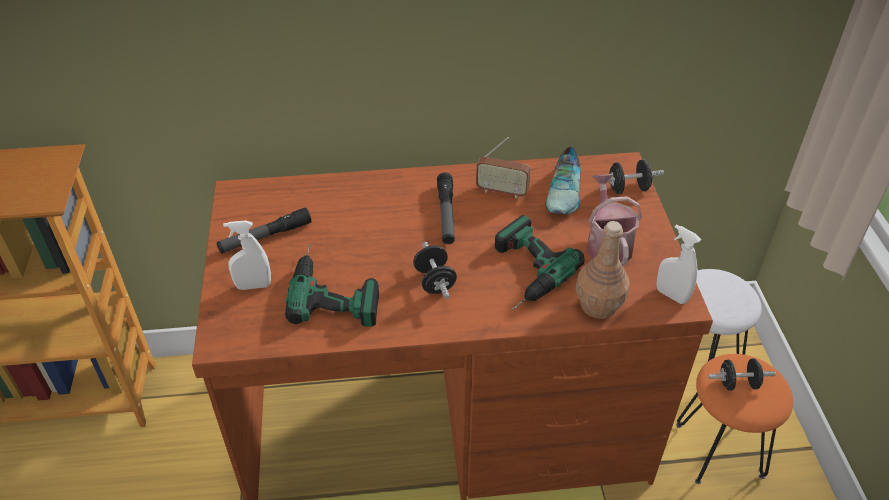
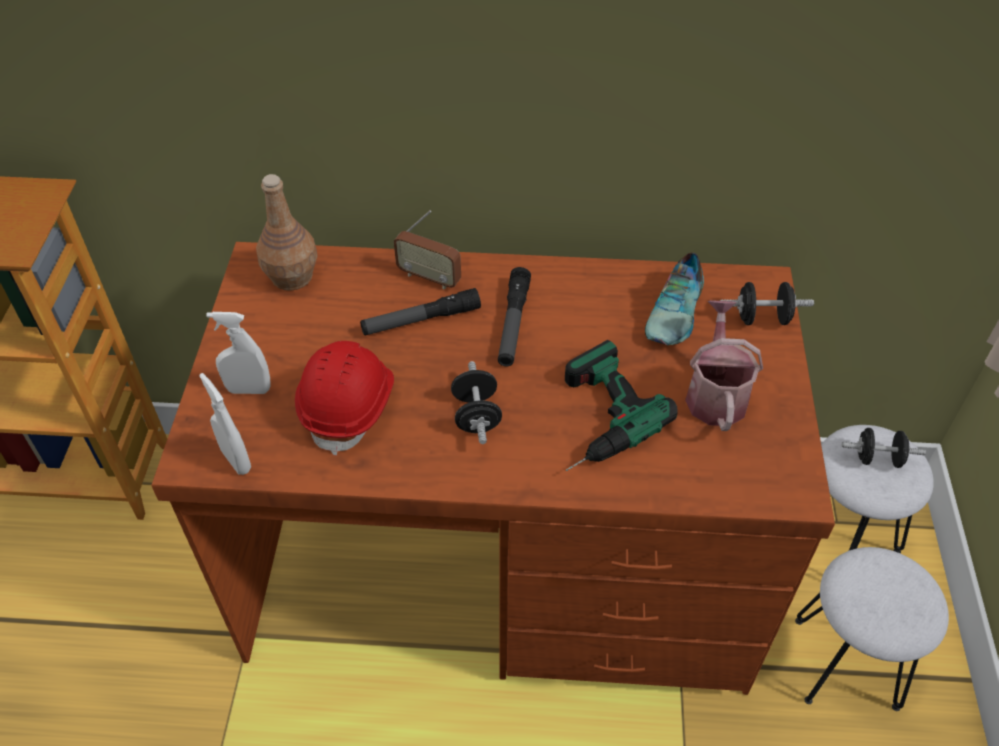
camera: 10 degrees right, 5 degrees up
(265, 237) = (278, 325): flashlight -> flashlight (421, 320)
(335, 287) = (349, 406): power drill -> red hard hat
(502, 191) = (593, 300): radio -> radio (429, 277)
(598, 305) = (683, 479): brown bottle -> brown bottle (292, 276)
(671, 295) = (785, 479): white spray bottle -> white spray bottle (236, 460)
(719, 449) = (845, 661): orange stool -> white stool
(737, 383) = (876, 591): black dumbbell -> black dumbbell (878, 458)

